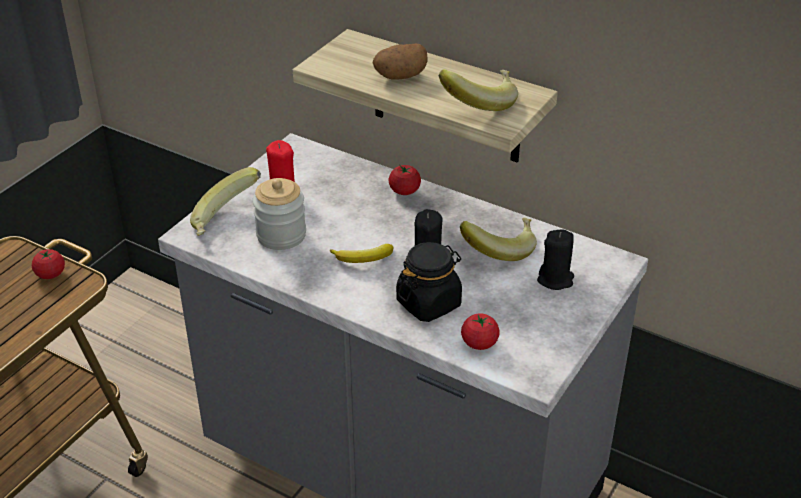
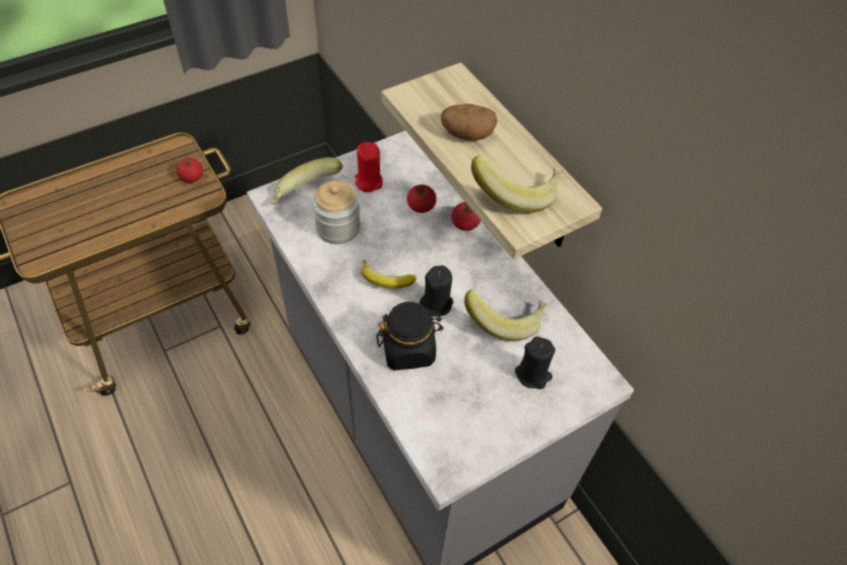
camera: 25 degrees right, 15 degrees up
(479, 343) = (423, 411): tomato -> tomato (421, 207)

